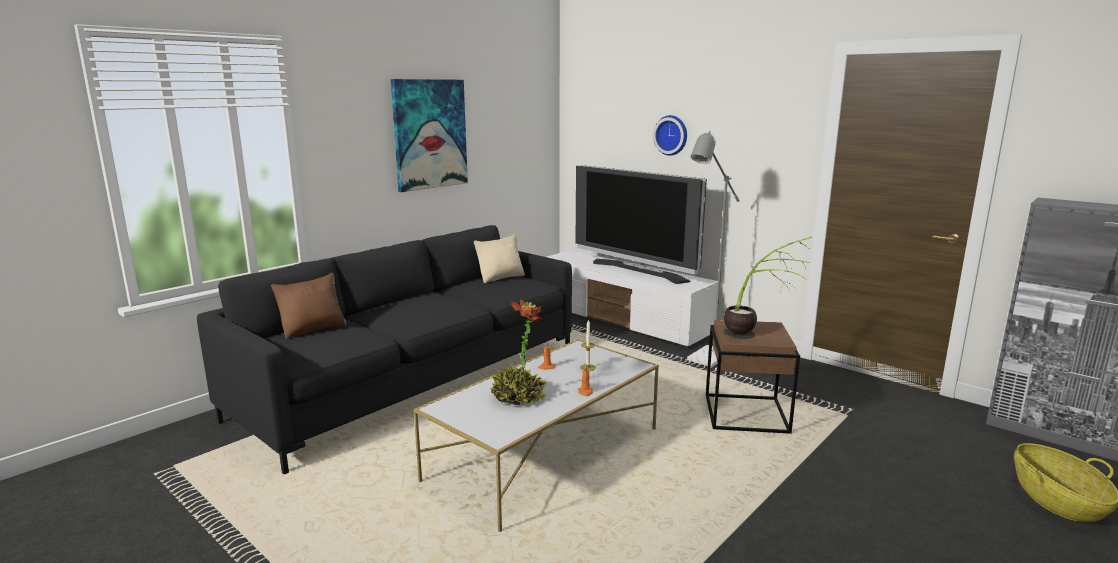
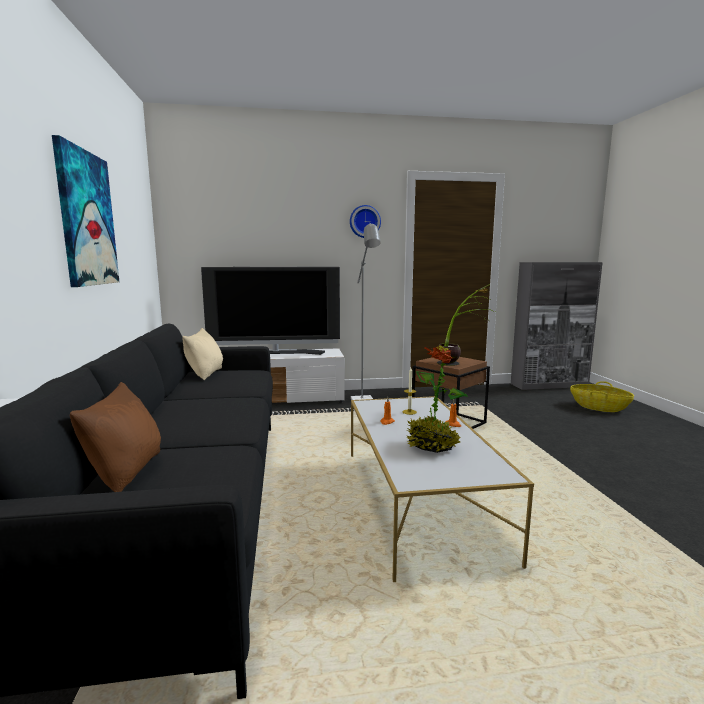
camera: 50 degrees left, 5 degrees down
(672, 135) = (285, 238): wall clock -> wall clock (364, 221)

